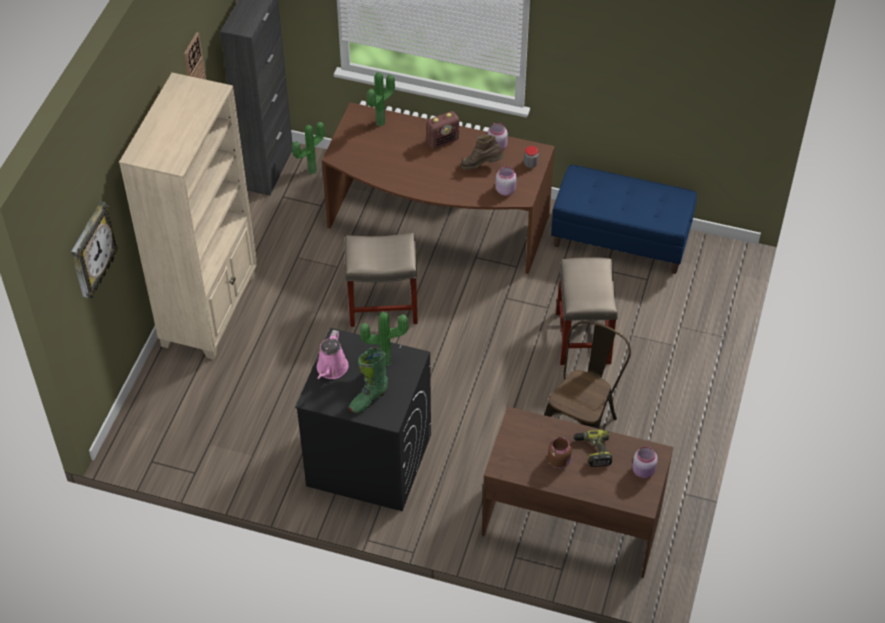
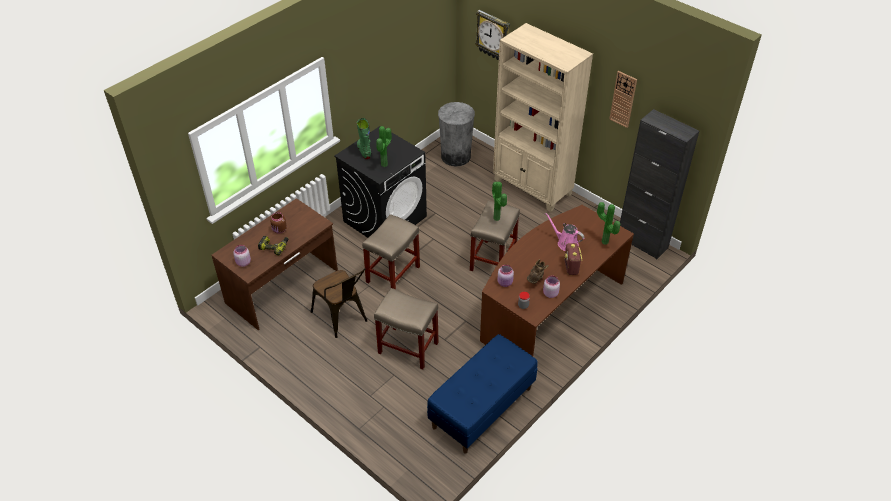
camera: 115 degrees right, 5 degrees down
(178, 427) = (456, 156): none -> grey trash can
(311, 170) = (632, 262): potted plant -> potted plant (498, 218)
(331, 369) = (394, 144): pink watering can -> pink watering can (565, 243)
(471, 404) = (393, 274): none -> beige stool

